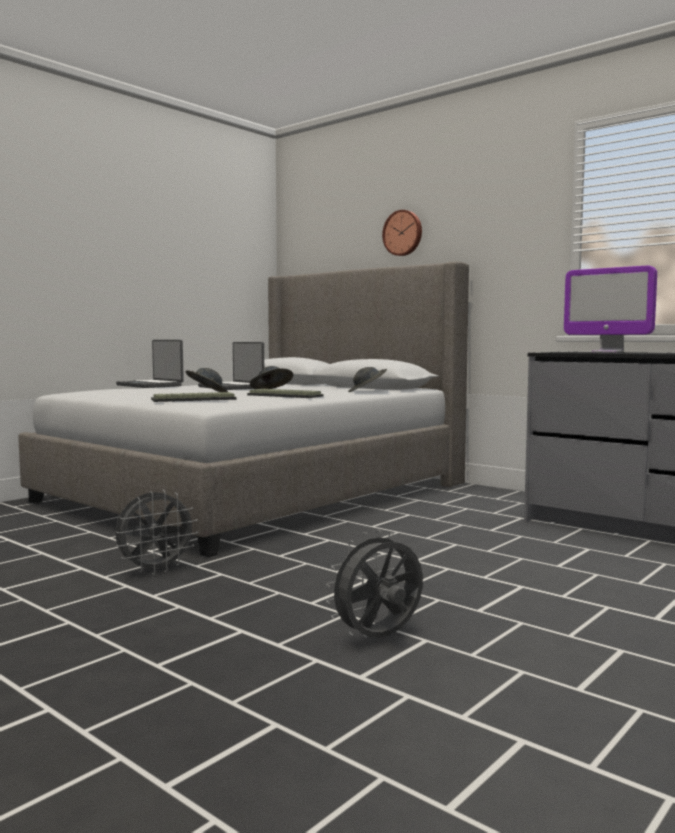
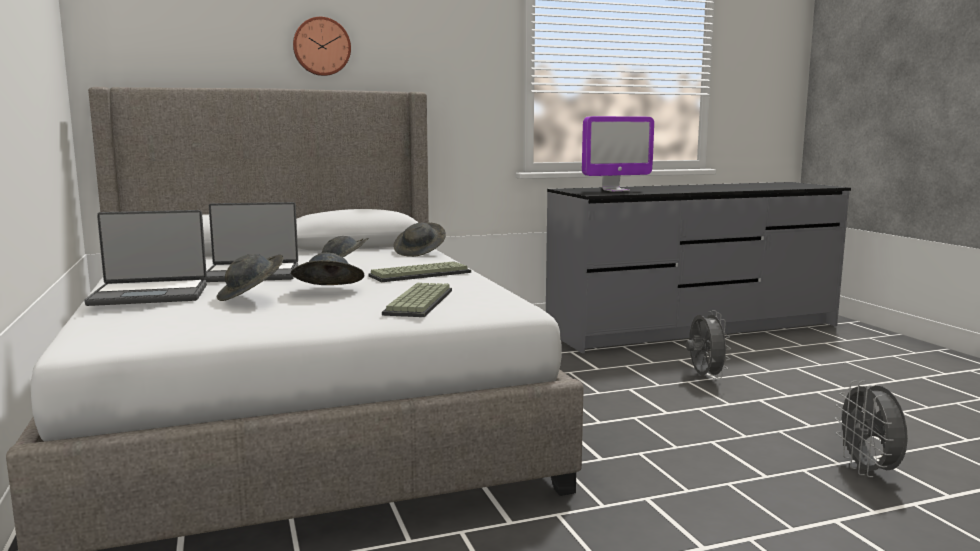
camera: 60 degrees left, 5 degrees up
(155, 570) = (604, 531): grey fan -> grey fan (704, 377)
(165, 389) = (251, 296): none -> grey hat

